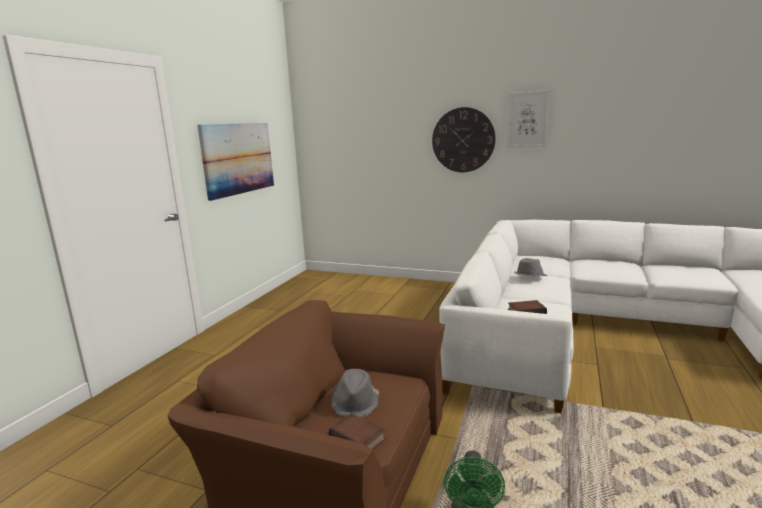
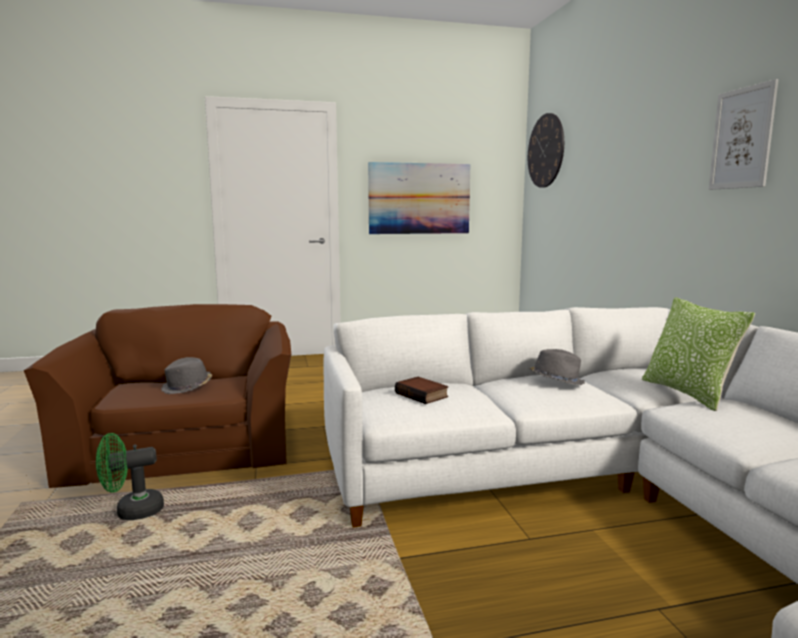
camera: 55 degrees right, 5 degrees down
(358, 439) = (129, 397): book -> none
(463, 140) = (659, 179): wall clock -> wall clock (545, 151)
(567, 263) = (687, 393): none -> pillow

